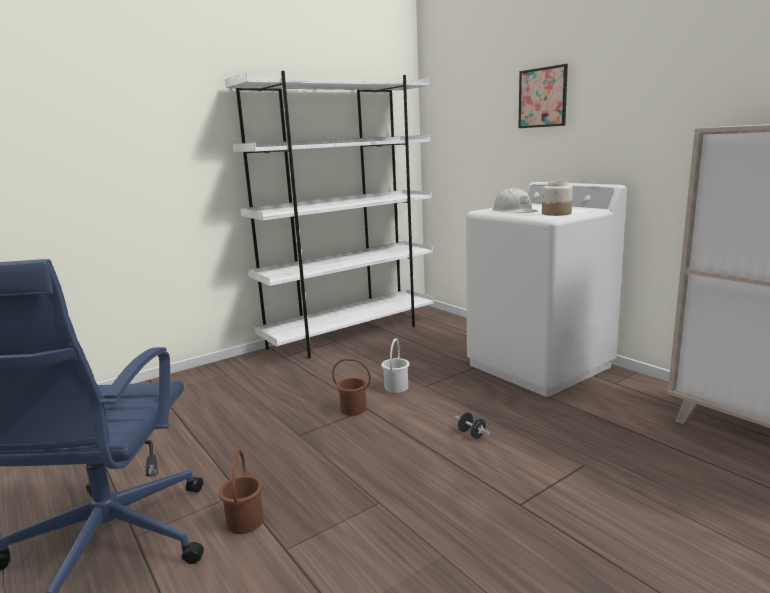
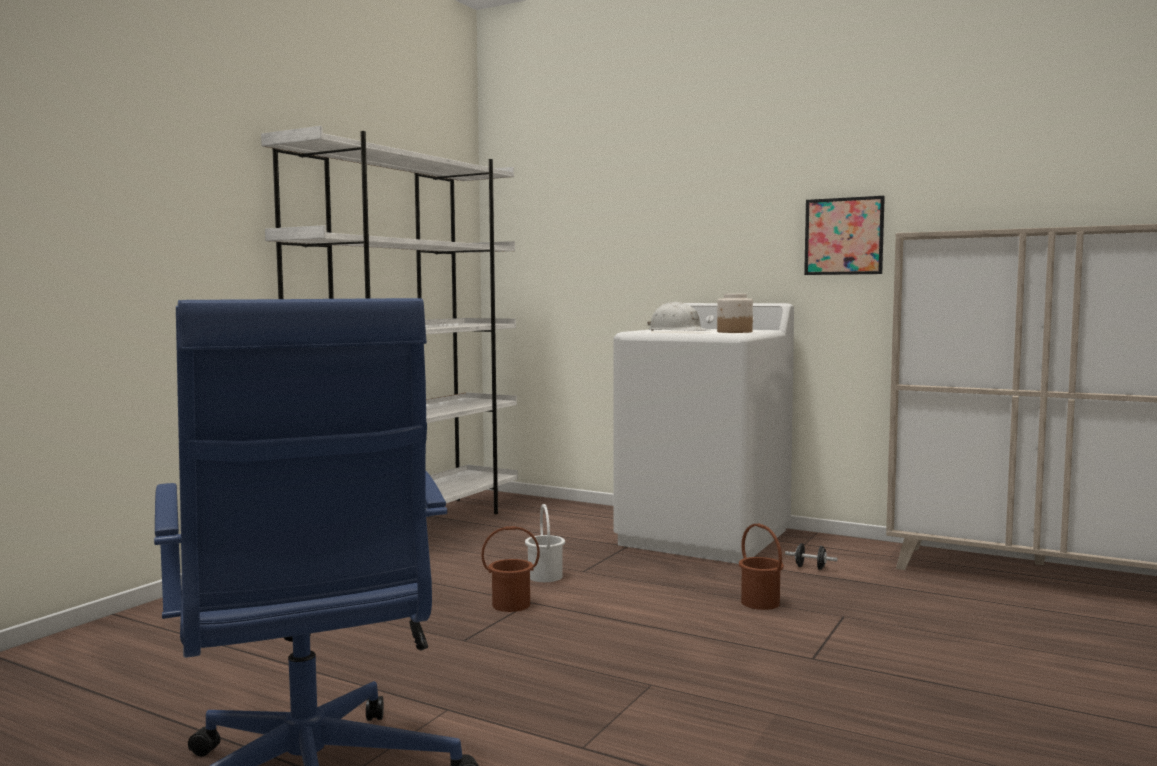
camera: 25 degrees left, 10 degrees down
(246, 521) = (493, 733): brown bucket -> brown bucket (760, 602)
(471, 434) = (693, 608): black dumbbell -> black dumbbell (810, 568)
(542, 97) = (675, 201): picture -> picture (843, 236)

